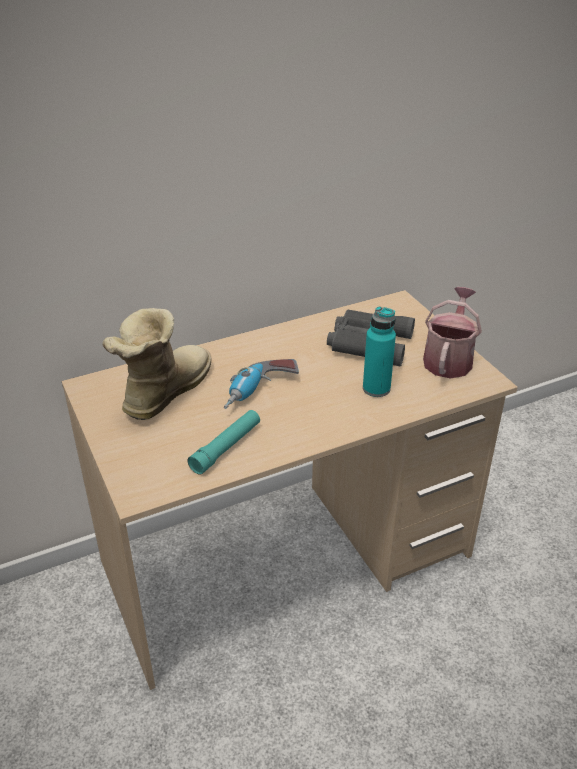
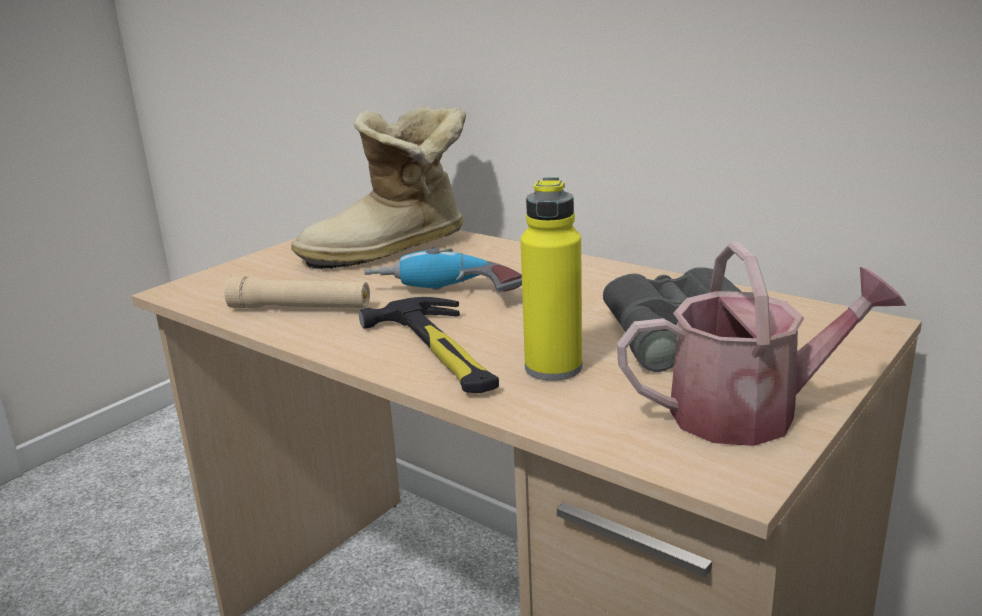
camera: 65 degrees right, 15 degrees down
(162, 392) = (391, 251): boot -> boot turned 150 degrees clockwise
(226, 447) = (300, 308): turquoise flashlight -> beige flashlight
(332, 414) = (440, 351): none -> hammer
(376, 388) = (553, 368): turquoise bottle -> yellow bottle

